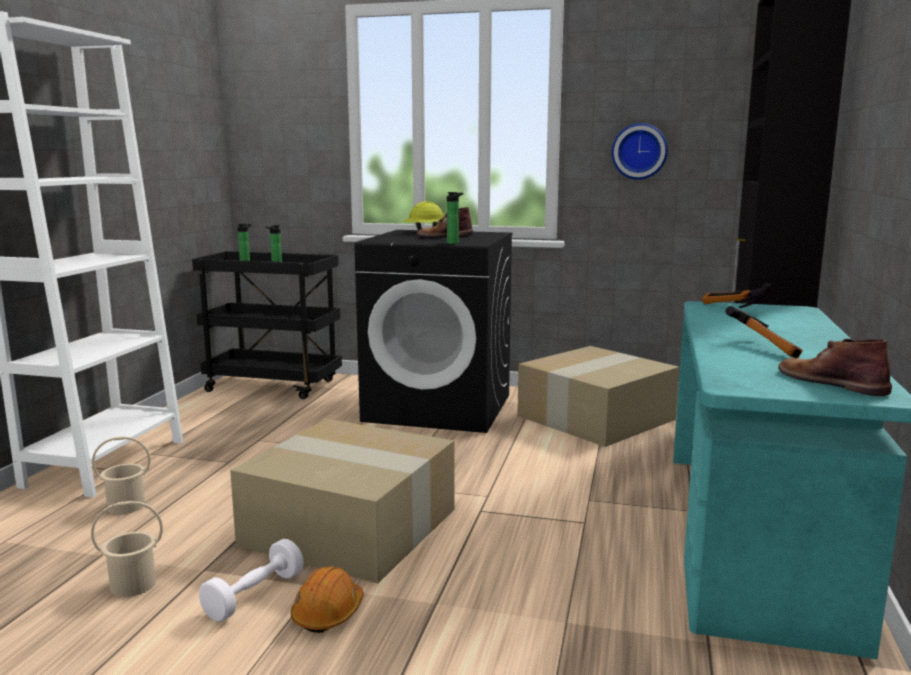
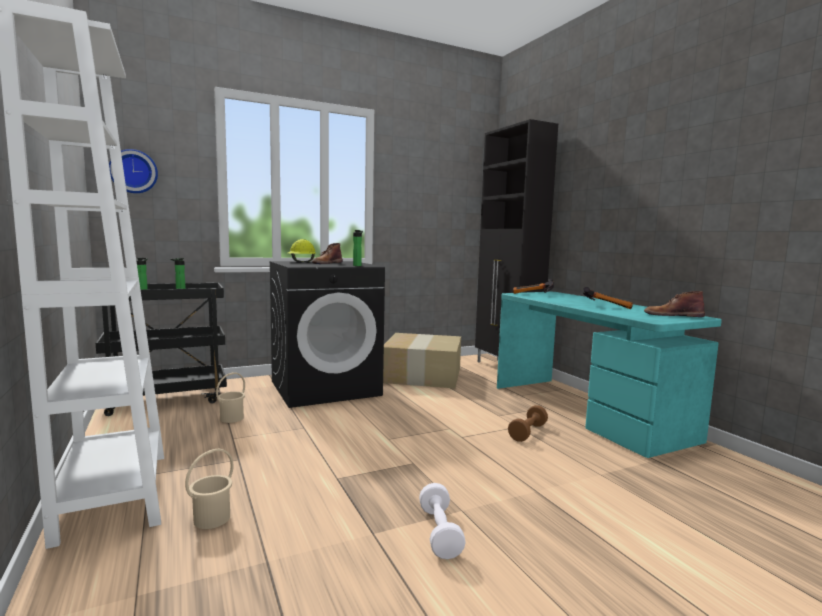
camera: 40 degrees left, 5 degrees down
(133, 584) = (341, 567): beige bucket -> beige bucket (231, 418)
(328, 613) = (499, 521): orange hard hat -> none
(354, 526) = (412, 469): cardboard box -> none
(582, 534) = (527, 432): none -> brown dumbbell
(639, 151) = (418, 211): wall clock -> wall clock (133, 171)

